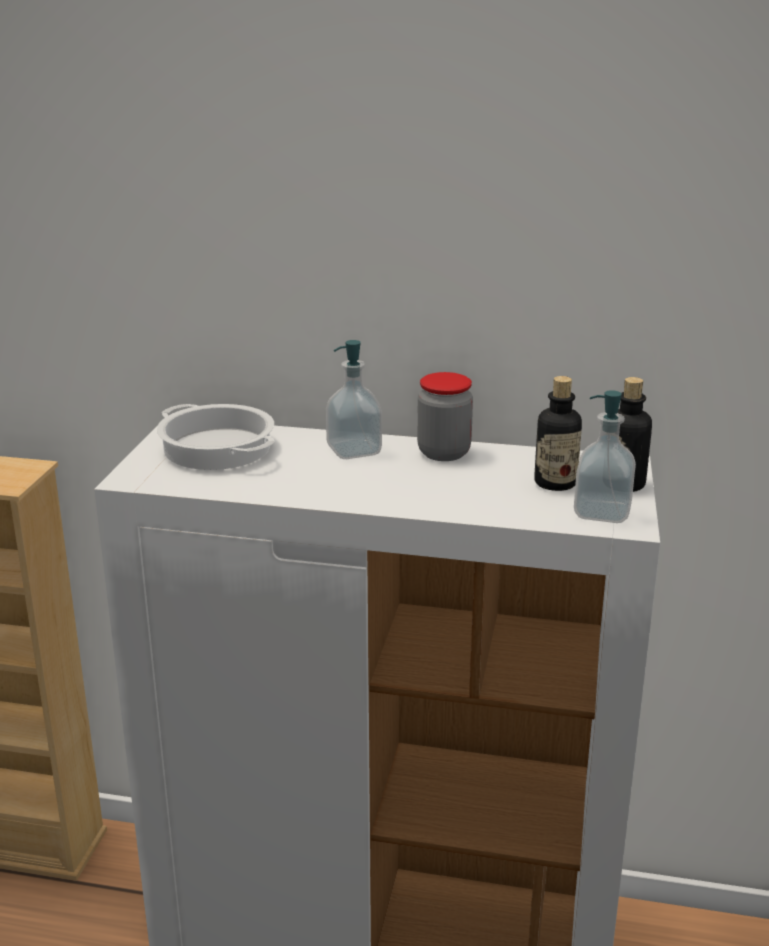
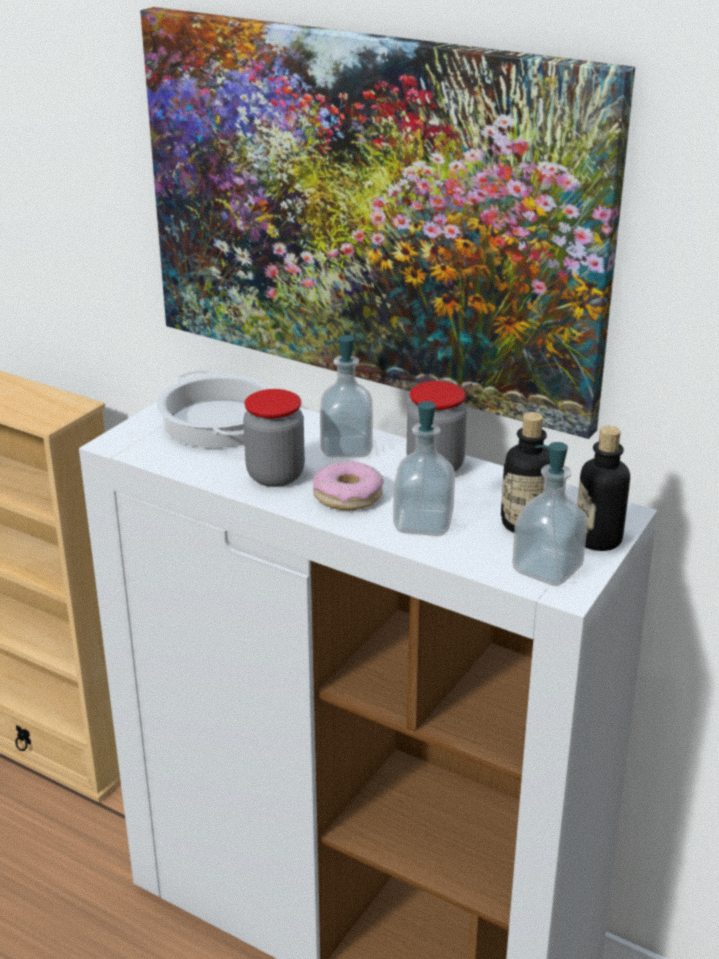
camera: 20 degrees right, 5 degrees up
(307, 481) = (275, 476): none -> jar
(351, 227) = (370, 213): none -> picture
(386, 486) = (347, 496): none -> donut
(470, 496) = (423, 523): none -> soap dispenser

